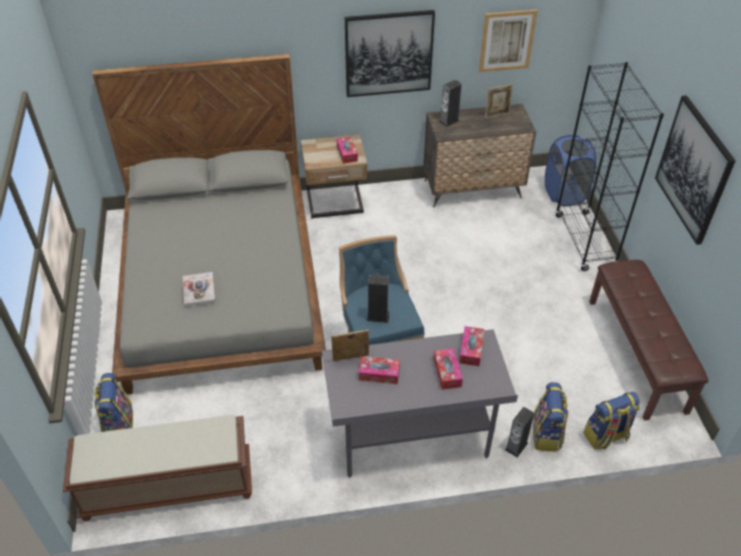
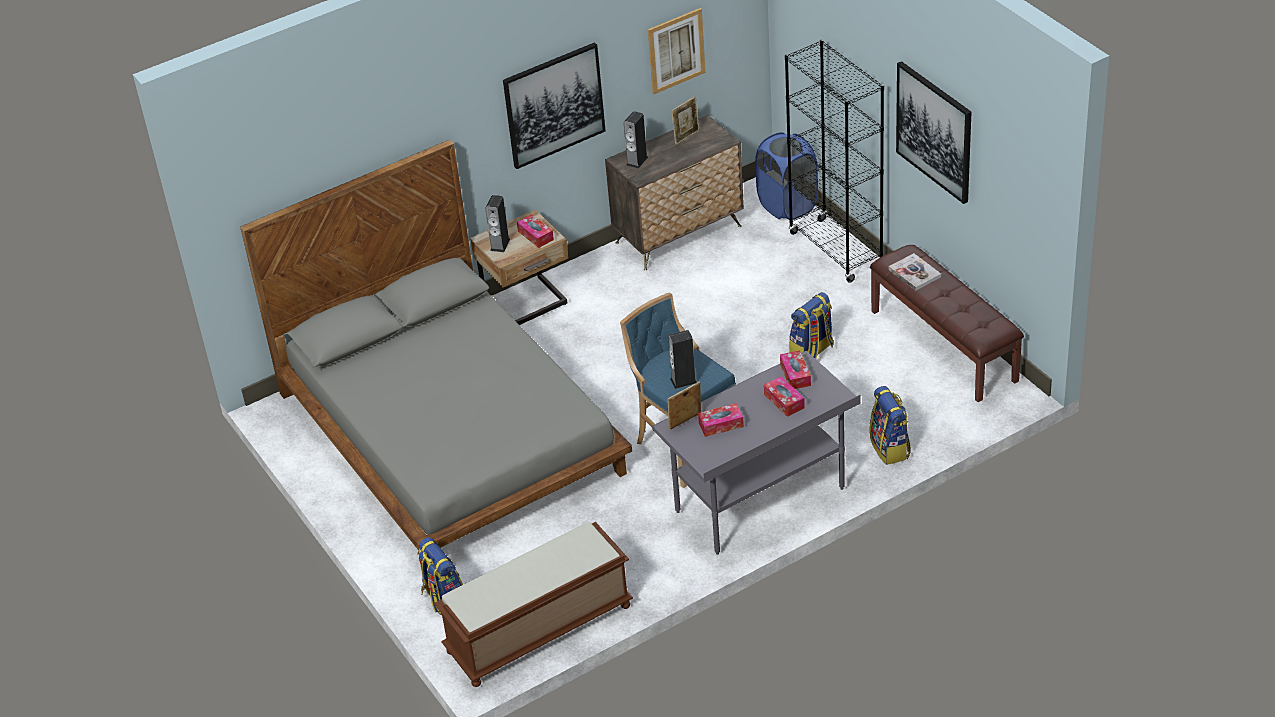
camera: 20 degrees left, 5 degrees down
(199, 290) = (469, 428): book -> book (914, 273)
(516, 446) = (866, 469): speaker -> speaker (500, 244)
(606, 436) = (948, 429): backpack -> backpack (812, 351)

